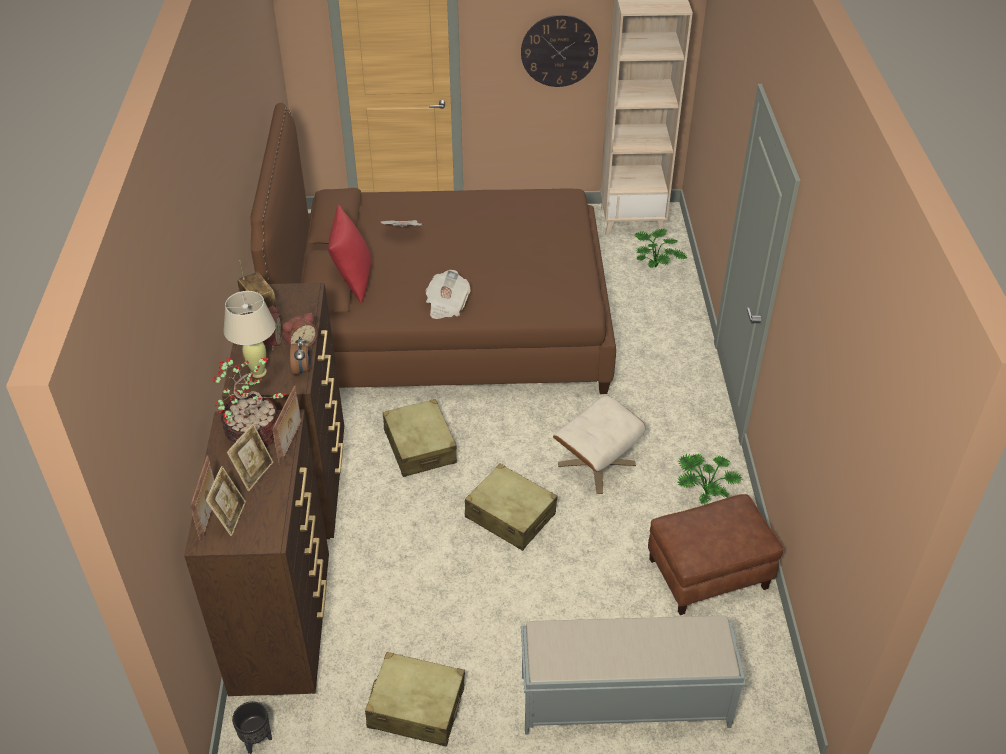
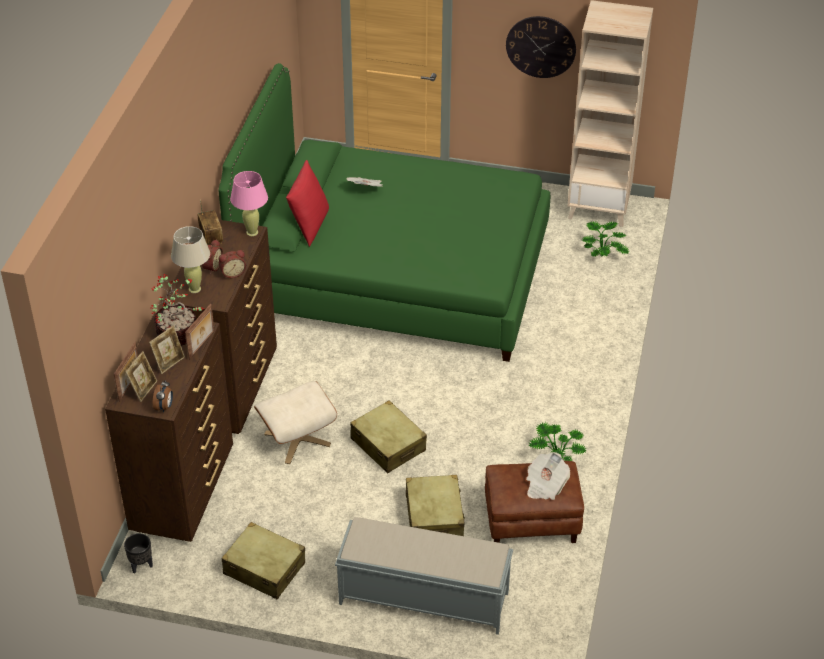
camera: 15 degrees right, 0 degrees up
(302, 370) = (227, 293): alarm clock -> alarm clock (164, 407)
(308, 292) = (252, 232): none -> pink table lamp
(420, 447) = (334, 376): beige suitcase -> beige suitcase (434, 516)
(444, 323) = (392, 275): brown bed -> green bed
(446, 305) = (379, 260): newspaper -> newspaper (545, 485)
(596, 464) = (475, 418): beige ottoman -> beige ottoman (297, 438)

